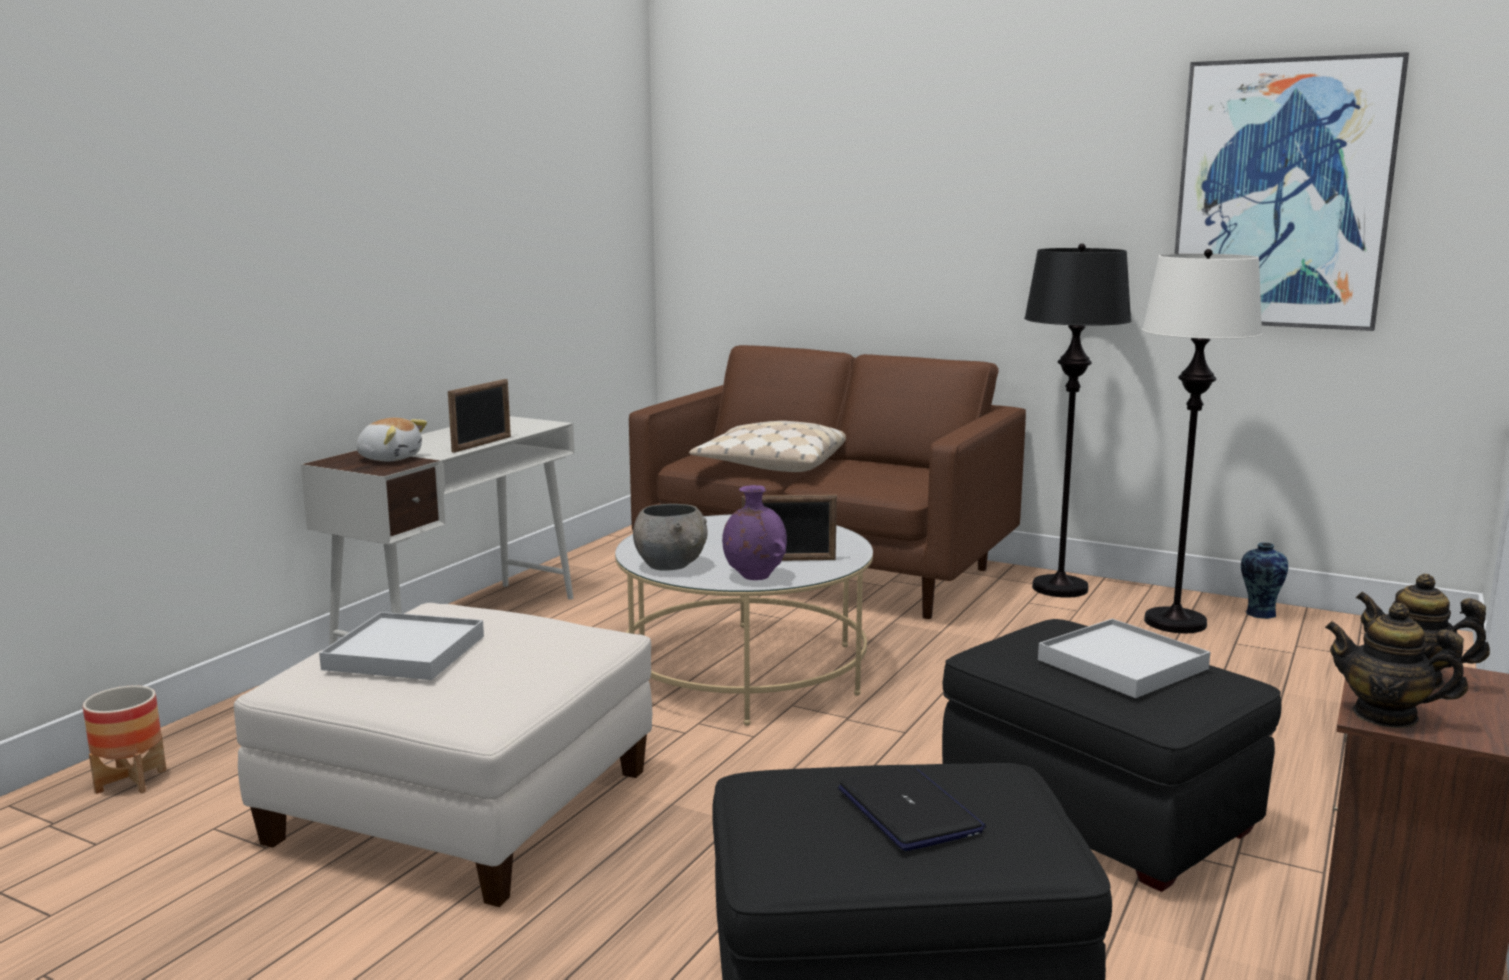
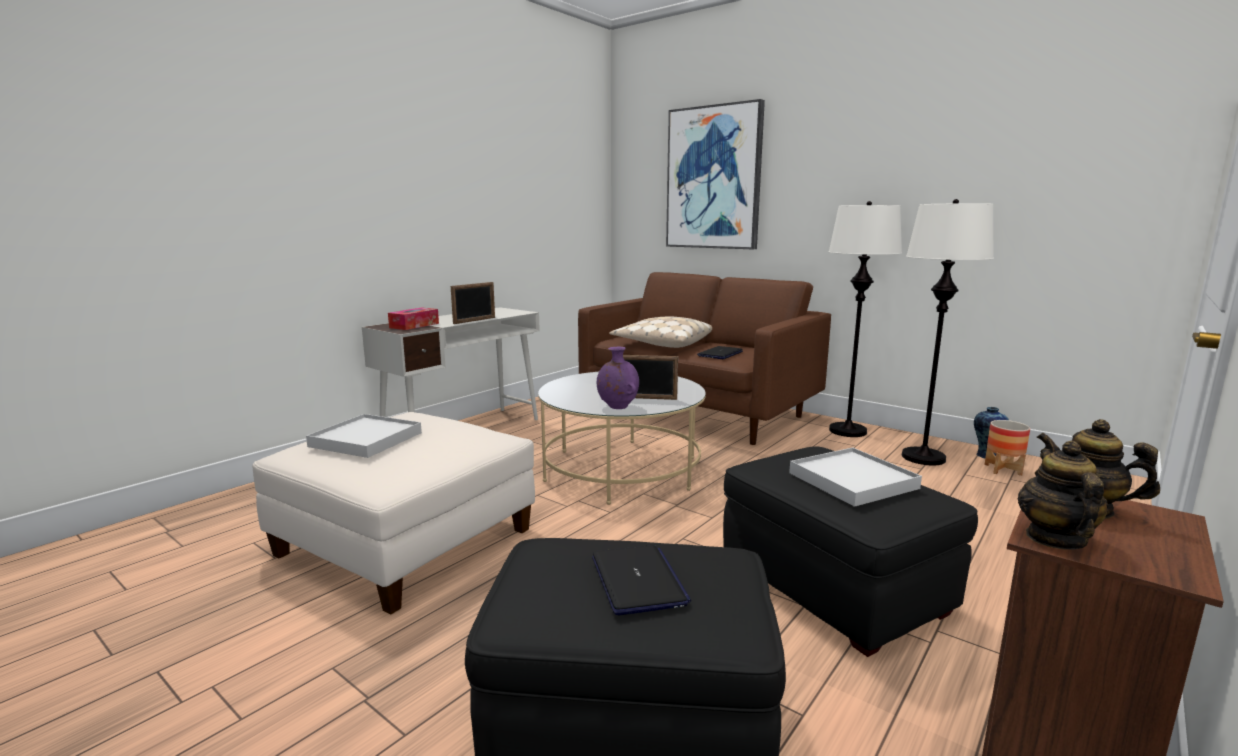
camera: 10 degrees right, 0 degrees up
(131, 781) = (227, 509): planter -> planter (1003, 469)
(390, 458) = (414, 325): plush toy -> tissue box
(671, 566) = (568, 398): grey bowl -> none
(870, 480) = (720, 354): none -> laptop
(1060, 588) = (848, 431): black floor lamp -> white floor lamp
(1282, 195) = (1015, 164): picture -> picture (714, 178)
(1385, 715) = (1054, 538): teapot -> teapot turned 60 degrees clockwise

